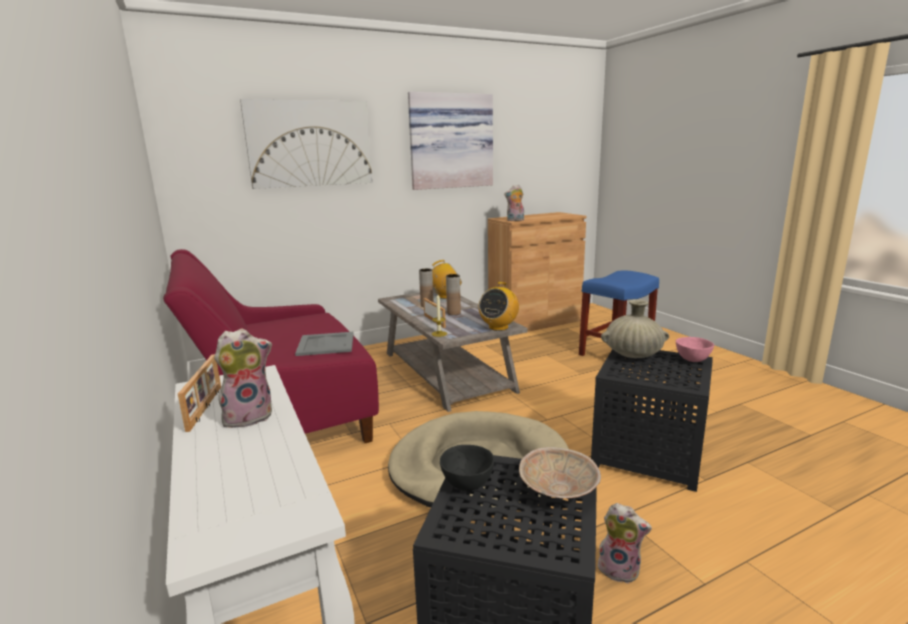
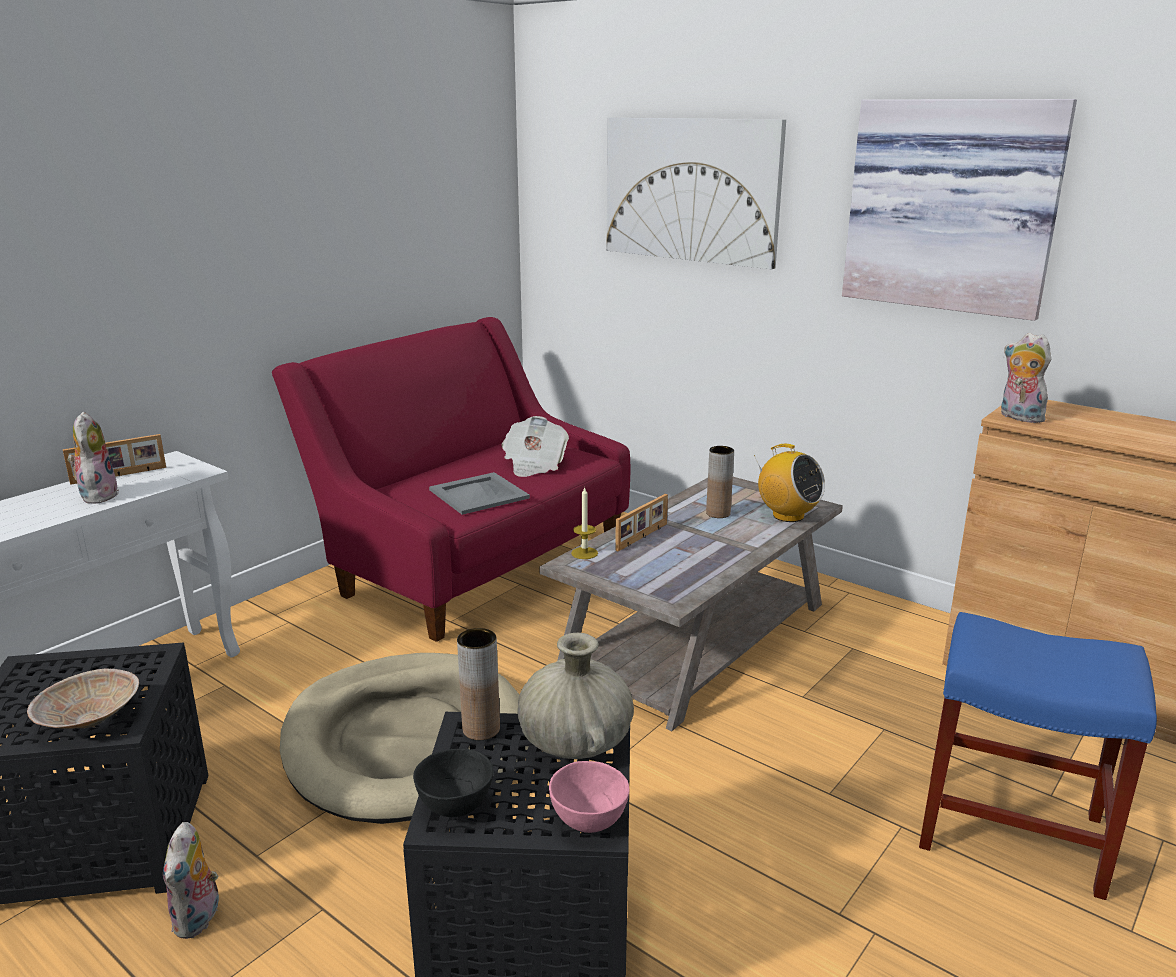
camera: 65 degrees right, 5 degrees up
(249, 416) = (97, 495): plush toy -> plush toy turned 135 degrees counterclockwise
(303, 327) = (534, 465): none -> newspaper
(453, 313) = (698, 542): brown vase -> brown vase (481, 729)
(467, 485) = (106, 662): black bowl -> black bowl (454, 806)
(498, 327) = (657, 593): radio -> none

